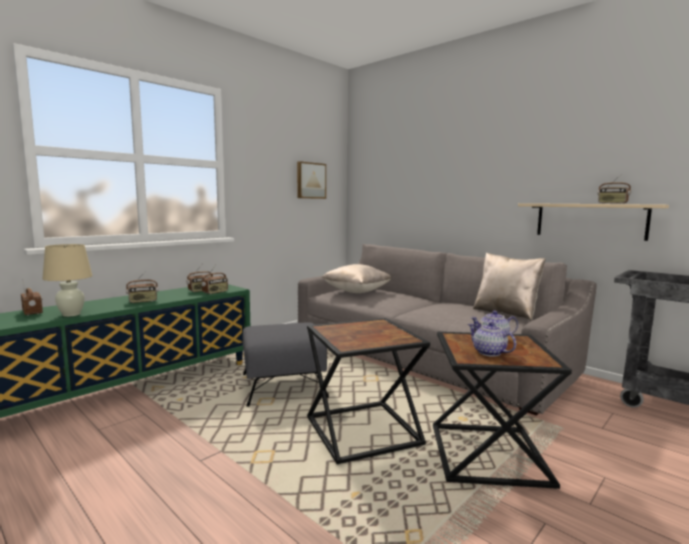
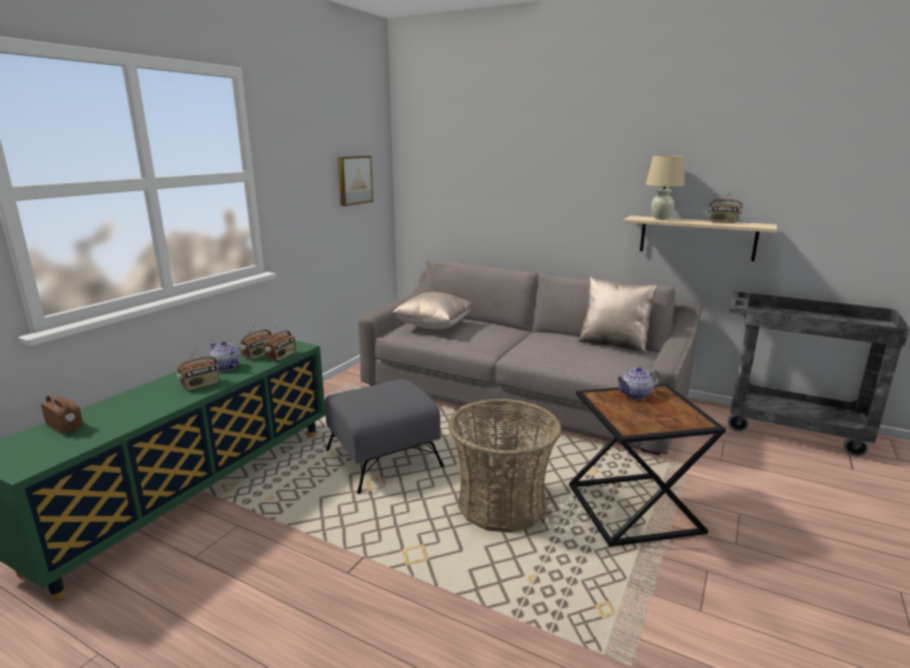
camera: 15 degrees left, 10 degrees up
(71, 314) = (127, 423): beige table lamp -> beige table lamp (660, 219)
(362, 432) = (501, 504): black side table -> basket
(489, 353) = (644, 416): teapot -> teapot (226, 367)

